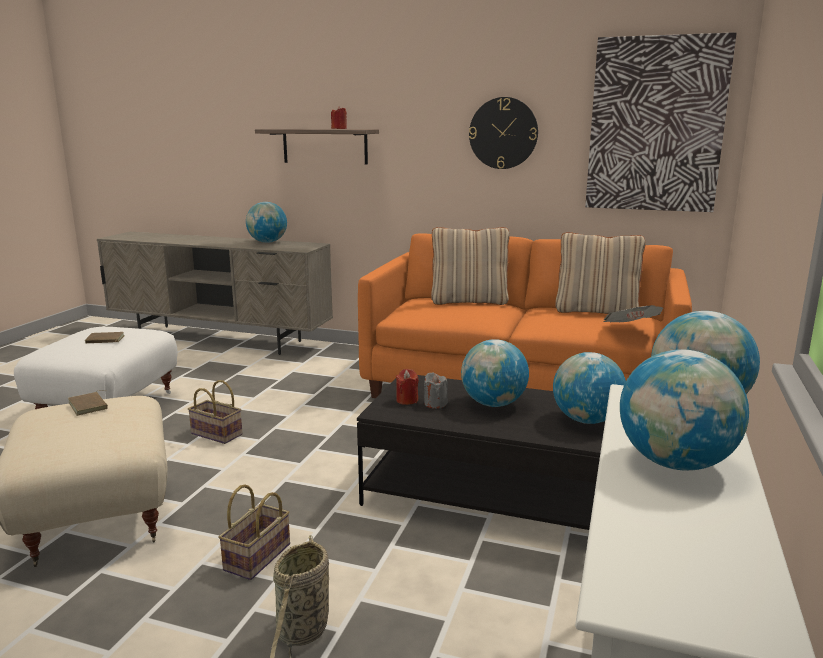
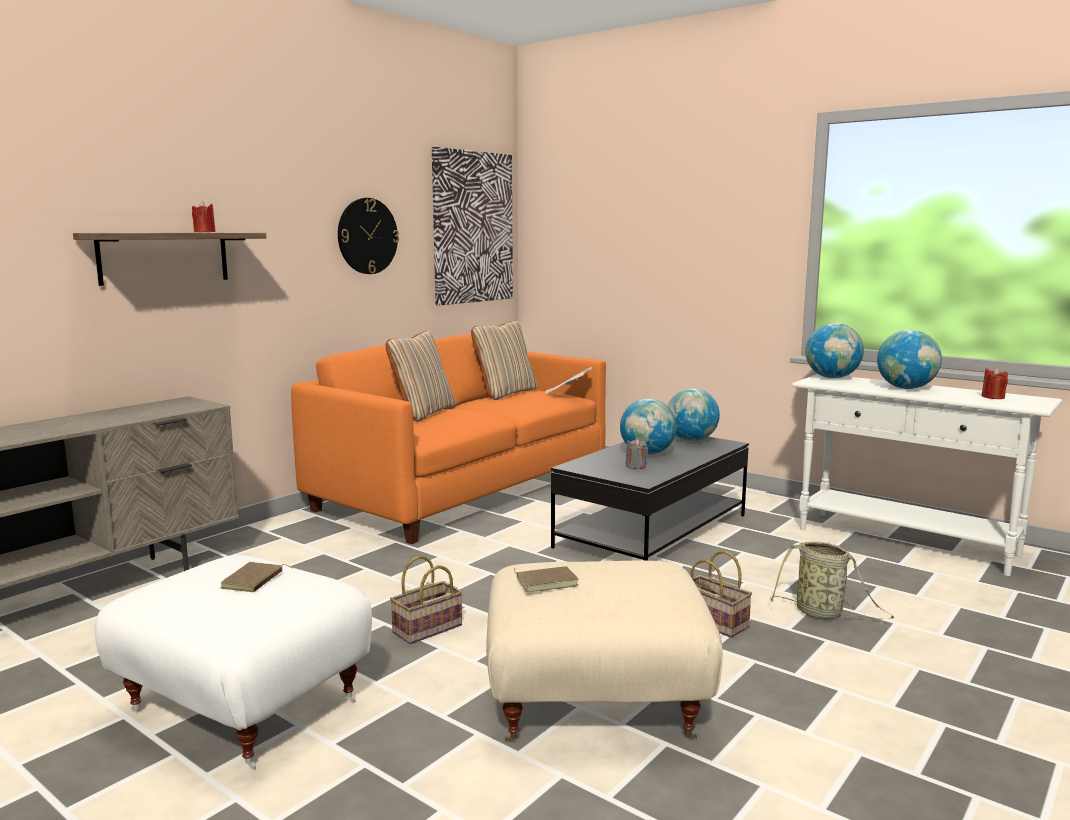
camera: 70 degrees left, 5 degrees down
(267, 242) = (108, 413): globe -> none
(407, 400) = (621, 472): red candle -> red candle (993, 397)

